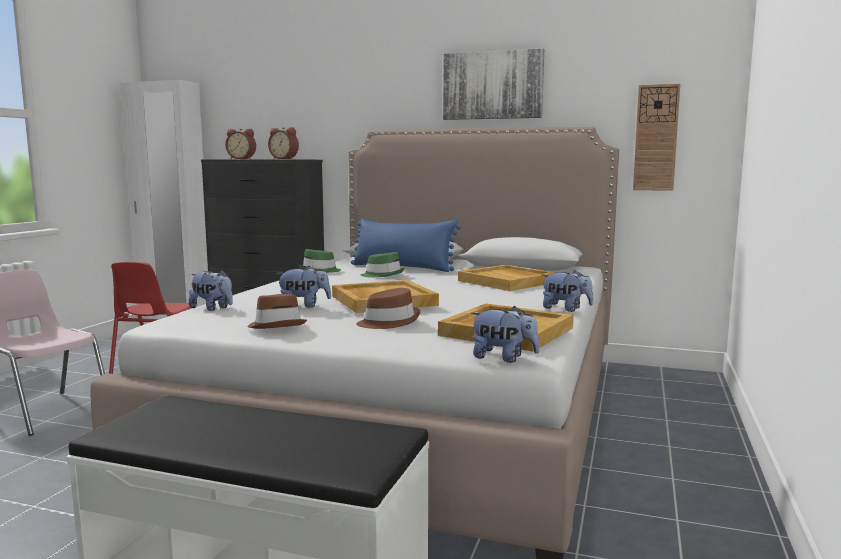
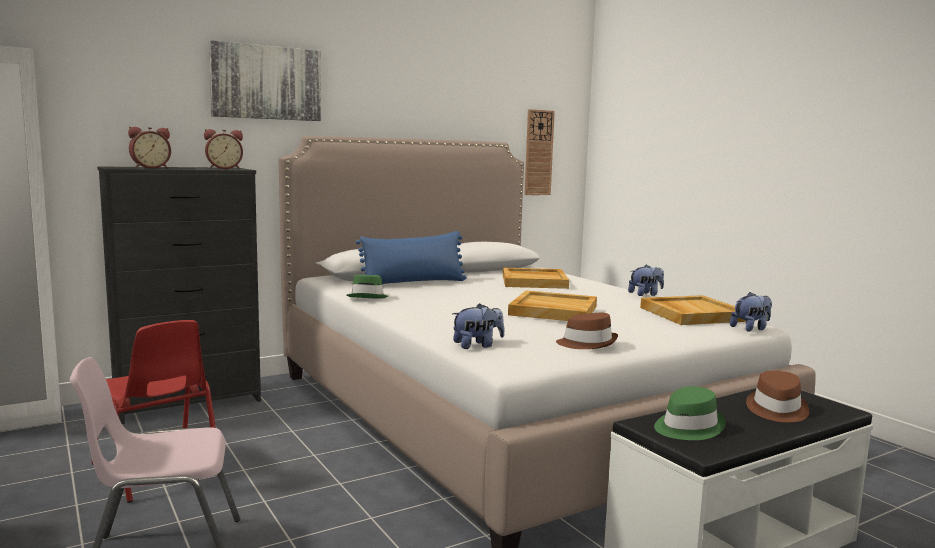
camera: 50 degrees left, 0 degrees up
(304, 305) = (533, 326): plush toy -> none
(383, 275) = (436, 291): green hat -> green hat (687, 427)
(388, 322) = (621, 324): brown hat -> brown hat (776, 409)
(493, 85) = (419, 98): picture -> picture (266, 83)

